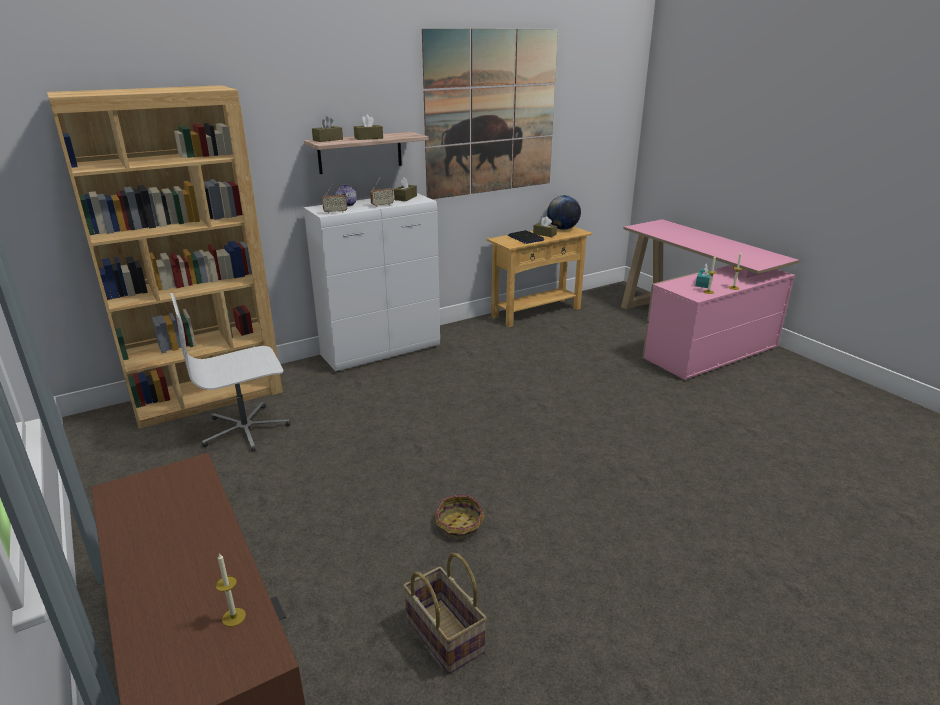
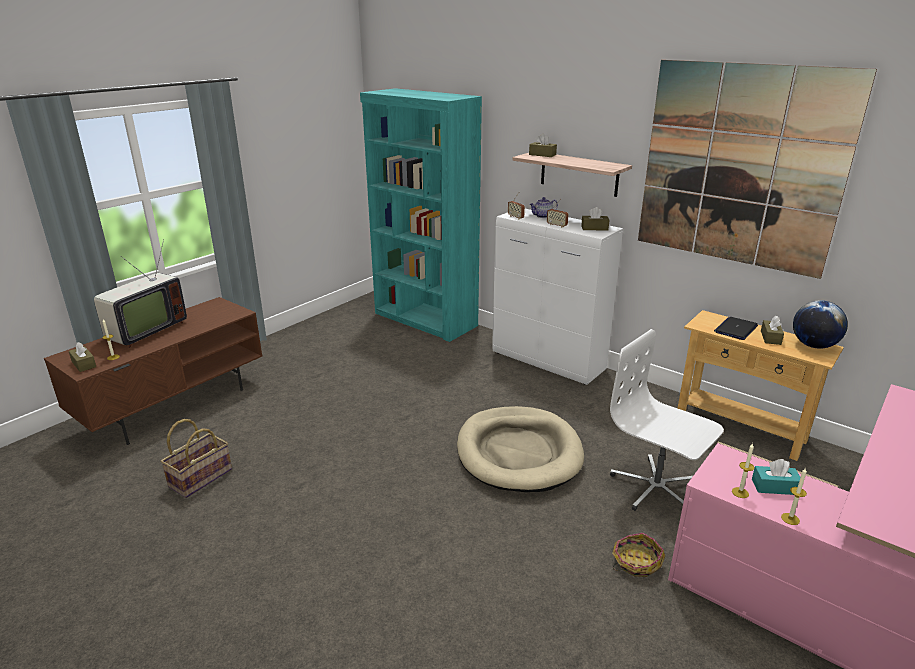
camera: 70 degrees right, 0 degrees up
(151, 579) = (144, 331): none -> television
(208, 396) = (425, 320): brown bookcase -> turquoise bookcase
(246, 429) = (392, 345): white office chair -> white office chair (656, 488)
(368, 138) = (569, 161): brown tissue box -> brown tissue box (84, 364)
(459, 525) = (313, 459): basket -> basket (635, 562)
(517, 399) = (518, 453): none -> beige dog bed

